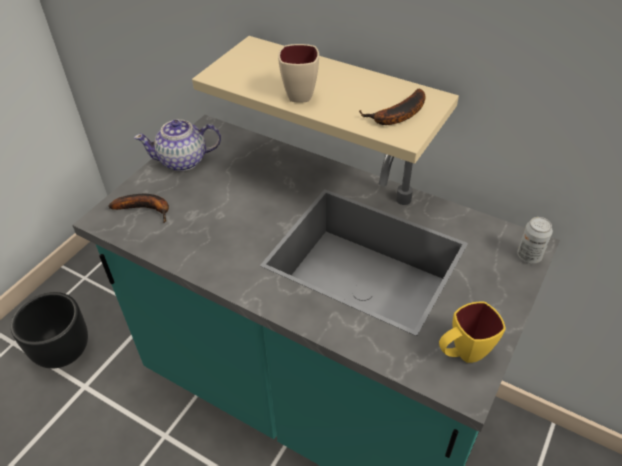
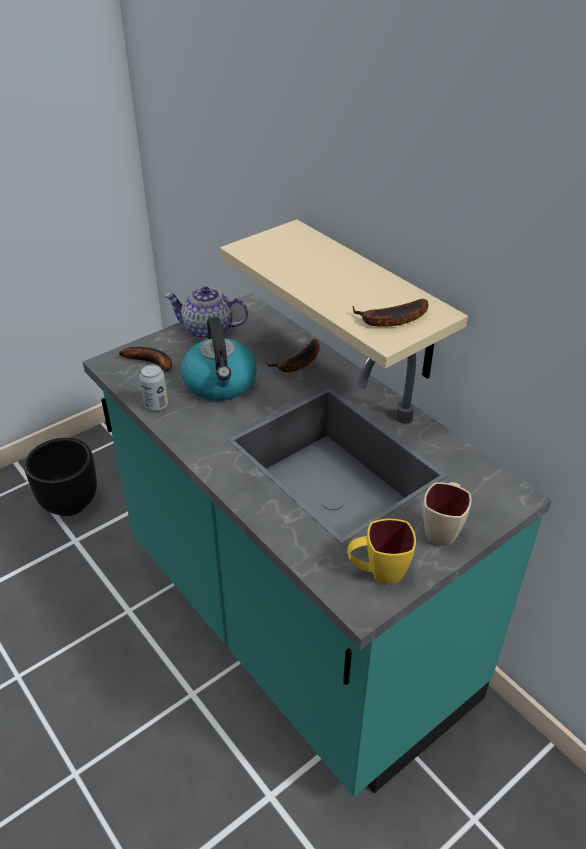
camera: 20 degrees right, 5 degrees down
(223, 211) = (220, 383): none -> kettle
(284, 173) = (297, 363): none -> banana
(300, 92) = (311, 279): beige mug -> beige mug (443, 530)
(529, 256) = (506, 506): can -> can (156, 405)

